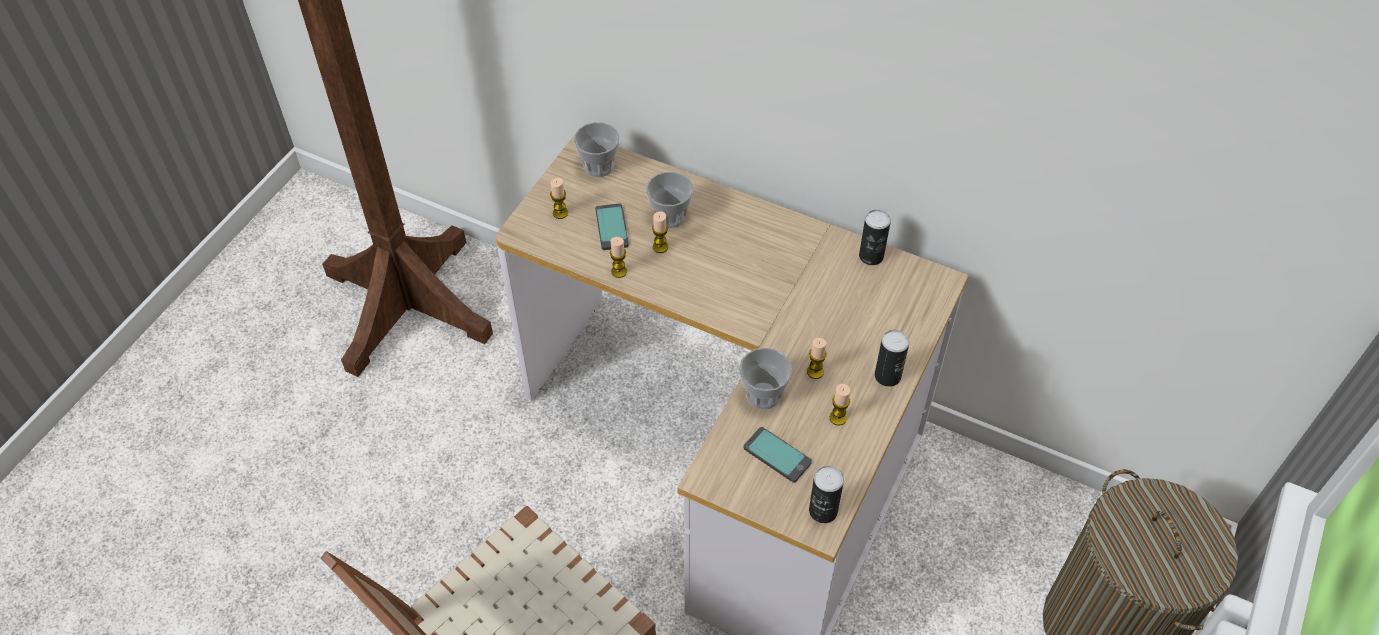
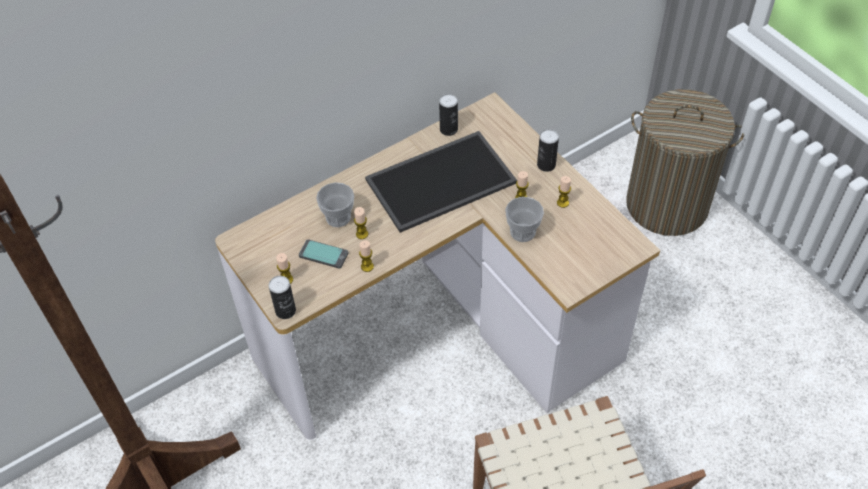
camera: 60 degrees left, 0 degrees up
(598, 166) = (258, 239): cup -> none
(777, 455) = (572, 245): phone -> none
(788, 282) = (441, 179): none -> tray
(823, 511) = (625, 240): can -> can (285, 310)

